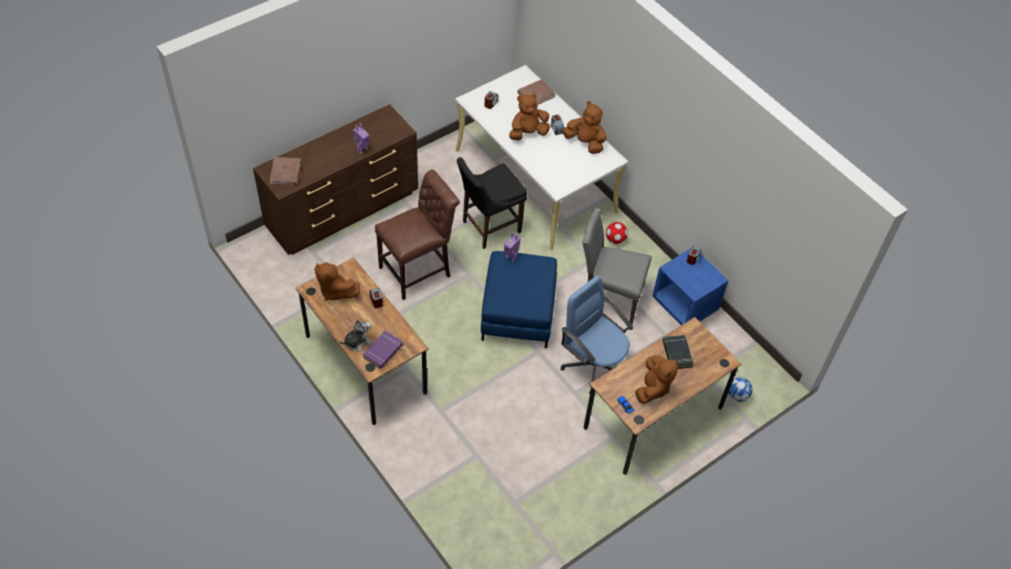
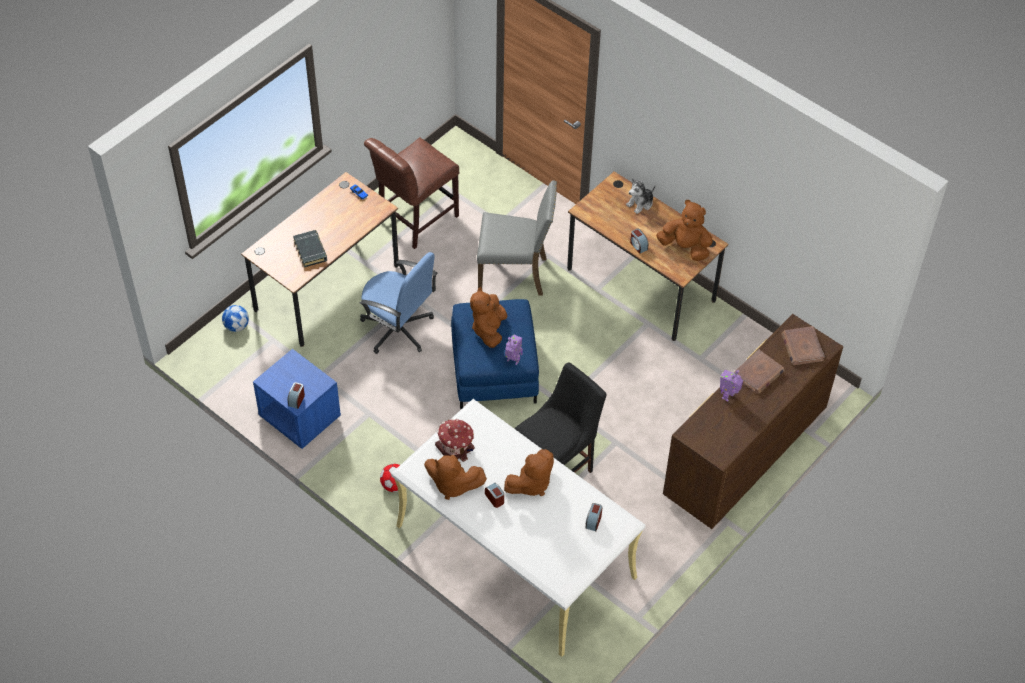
camera: 170 degrees right, 0 degrees up
(383, 351) = (611, 199): purple book -> none
(418, 270) = (623, 397): brown chair -> brown chair (414, 220)
(536, 94) = (536, 550): brown book -> brown book (758, 374)
(577, 166) = (455, 447): none -> toy house
(609, 297) = (392, 408): grey chair -> grey chair (514, 274)
(653, 388) = (333, 214): brown plush toy -> brown plush toy (489, 330)

